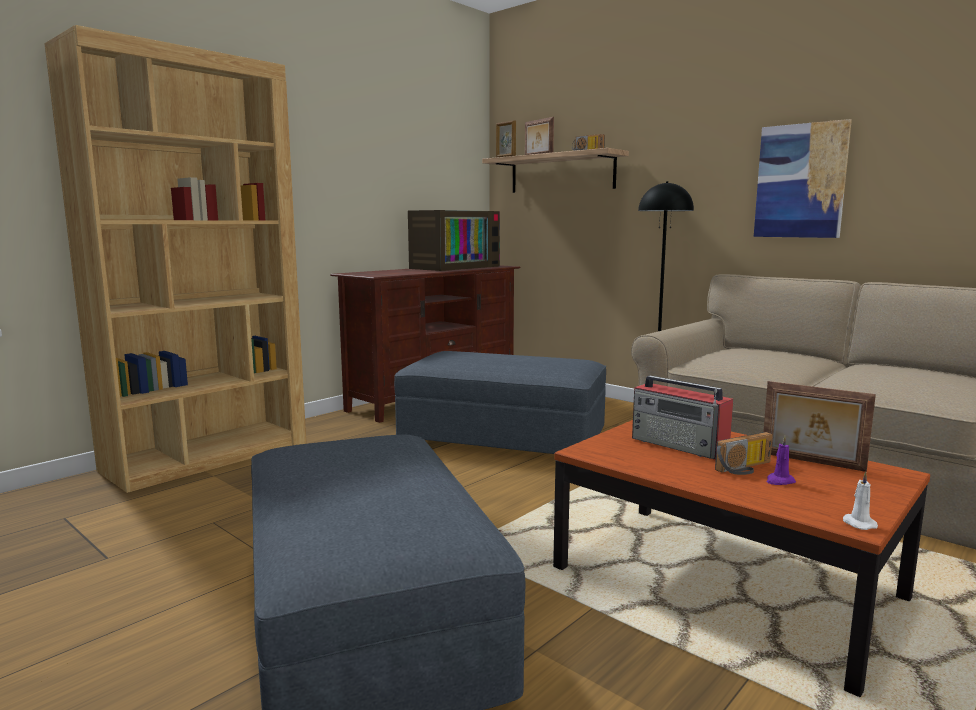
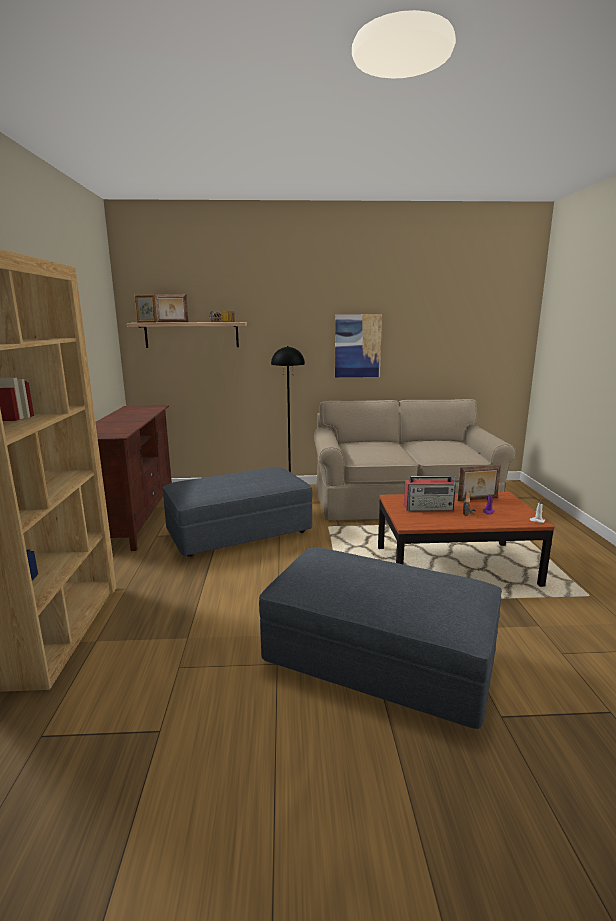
camera: 45 degrees left, 5 degrees up
(454, 267) = (128, 413): television -> none

